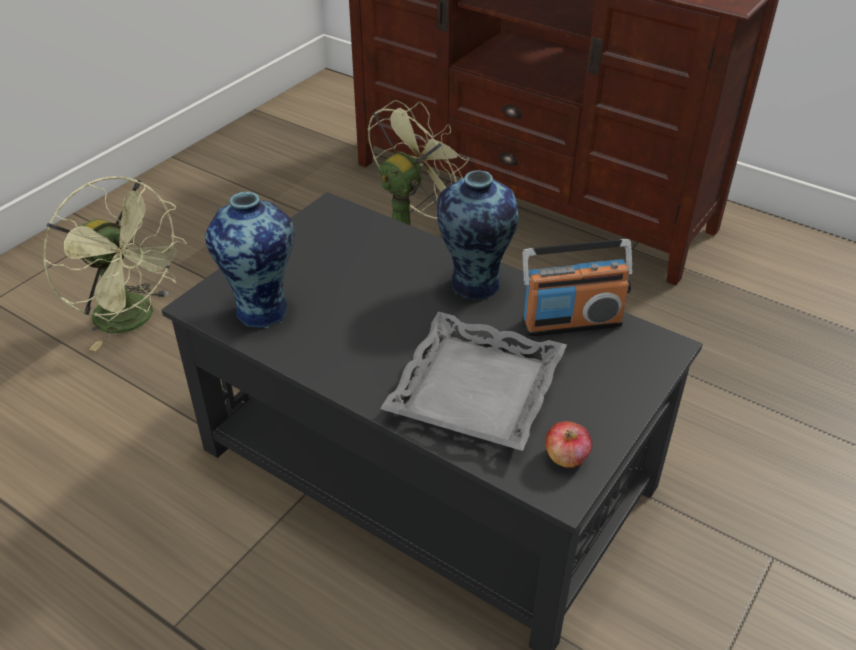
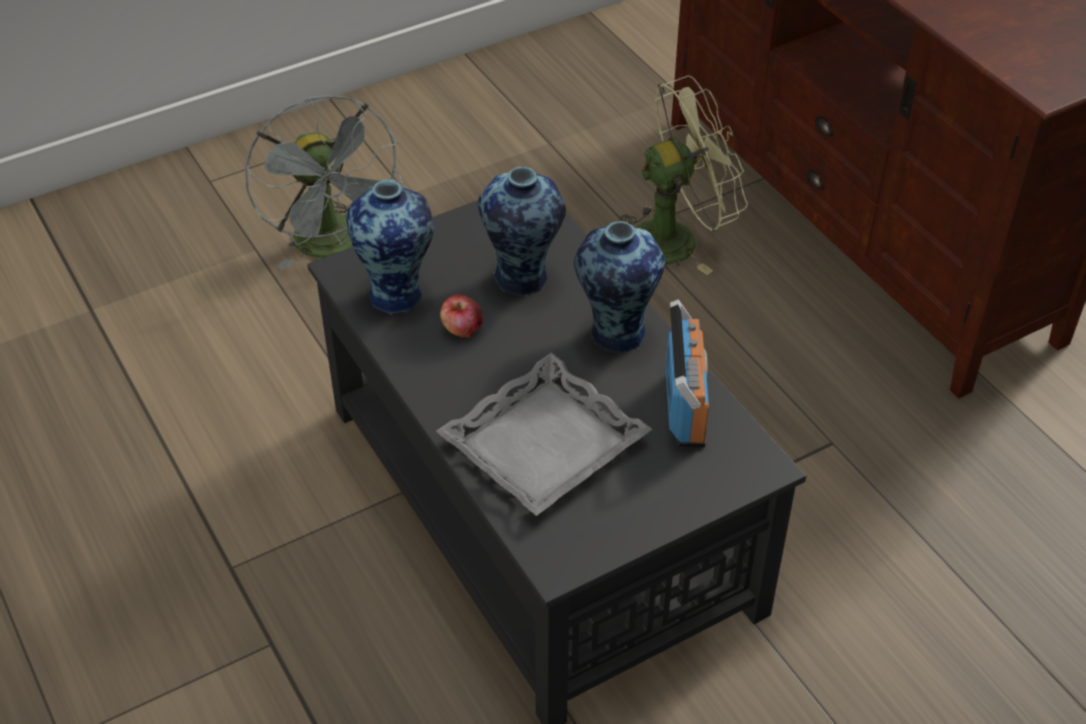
camera: 25 degrees right, 5 degrees up
(134, 319) = (335, 246): green fan -> grey fan
(367, 267) = (522, 279): none -> vase
(566, 458) = (582, 538): apple -> apple (462, 328)
(571, 322) = (686, 407): radio -> radio turned 105 degrees counterclockwise

